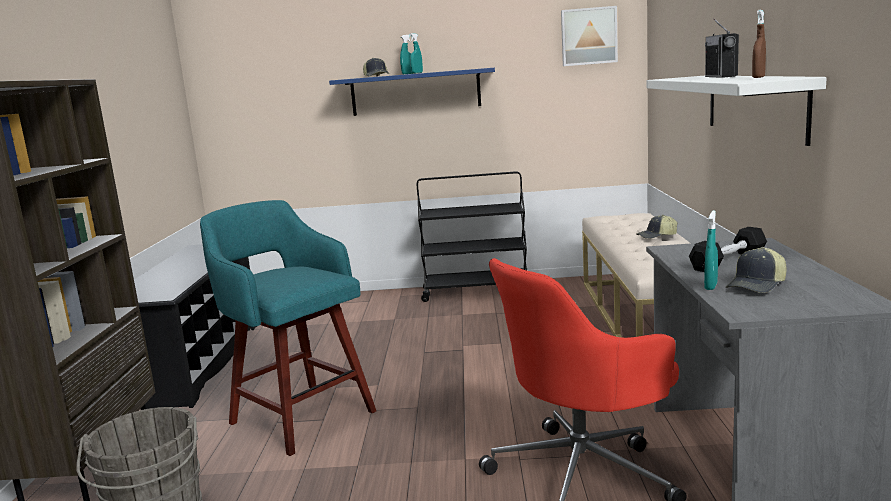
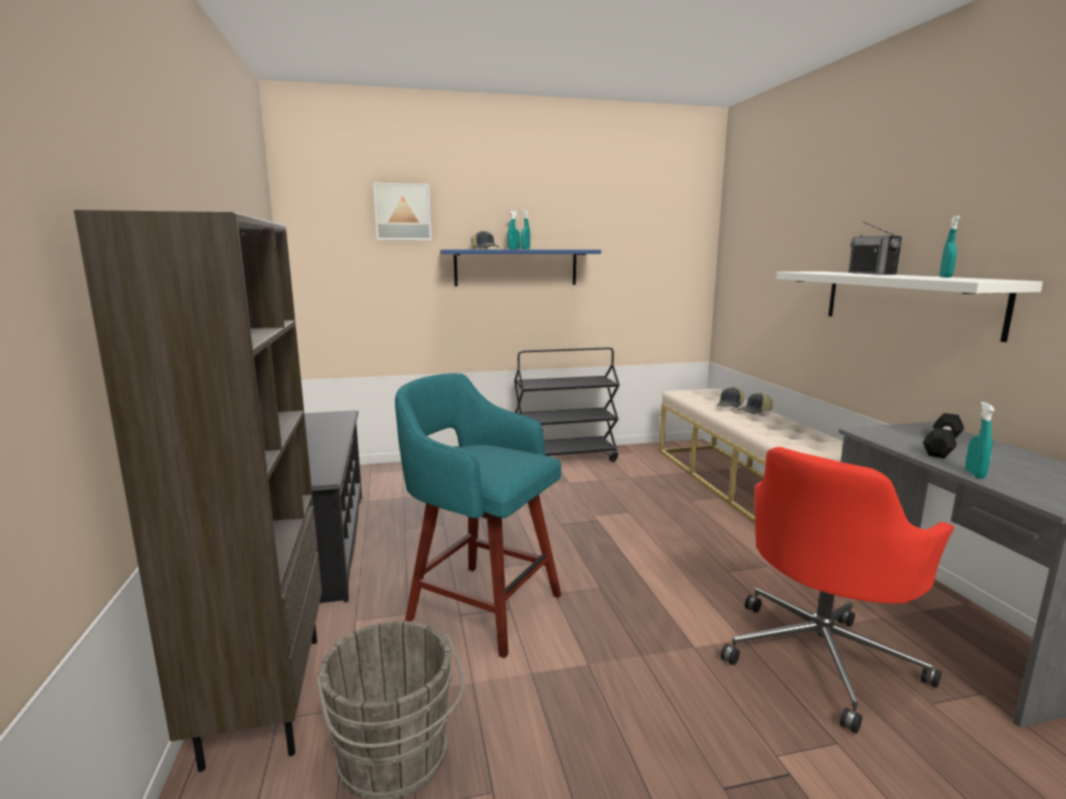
camera: 15 degrees left, 0 degrees up
(588, 36) = (672, 228): picture -> picture (402, 212)
(757, 286) = (1015, 474): cap -> cap (730, 405)
(758, 77) = (945, 277): brown spray bottle -> turquoise spray bottle

